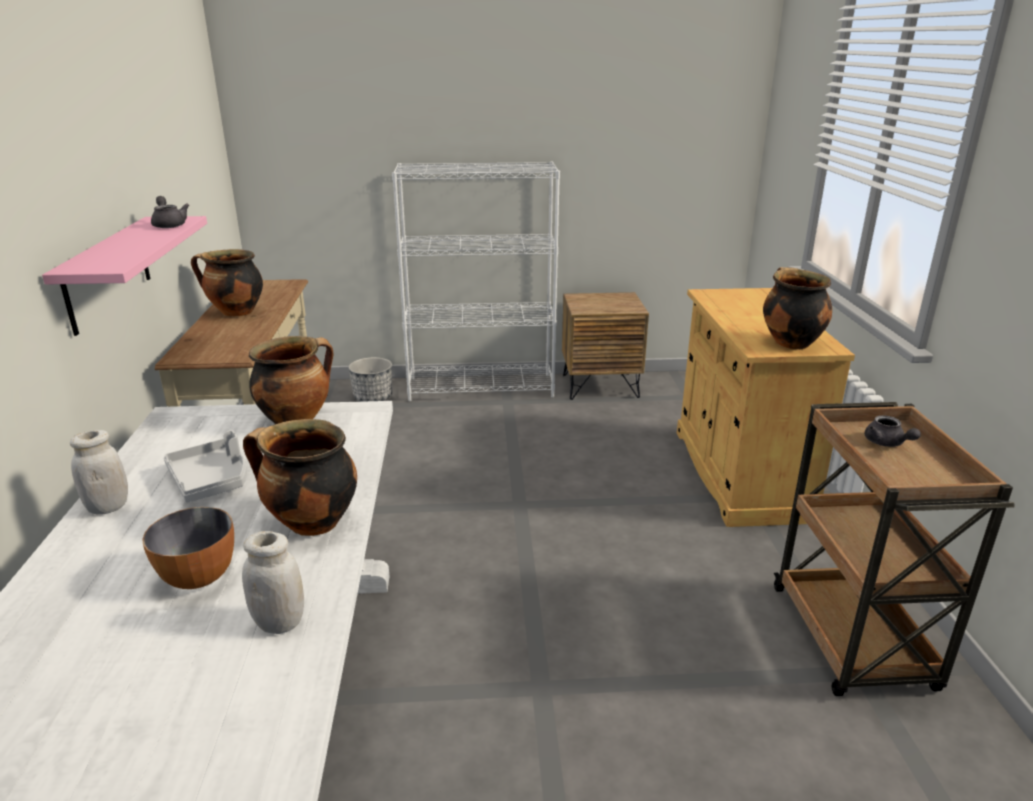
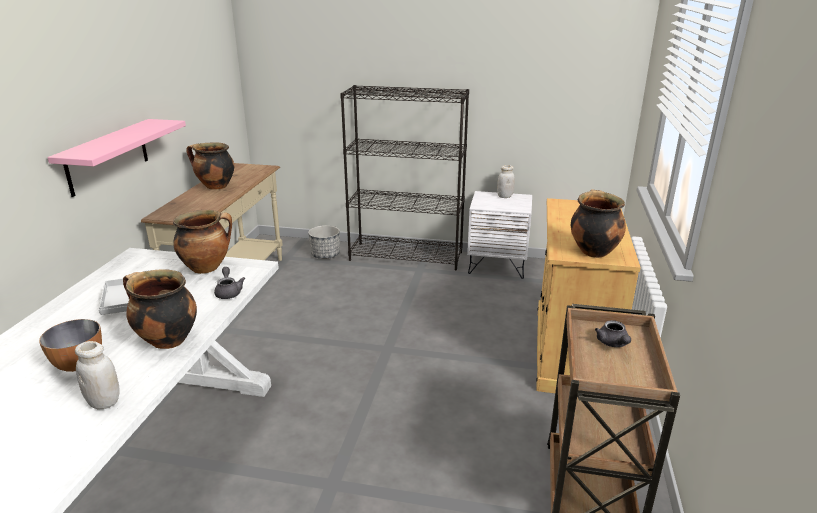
camera: 15 degrees right, 0 degrees up
(108, 507) = (59, 311): white jar -> white jar (505, 196)
(169, 224) = (155, 126): grey teapot -> grey teapot (229, 292)
(482, 387) = (406, 256): white bookcase -> black bookcase
(600, 386) = (497, 265): brown nightstand -> white nightstand

